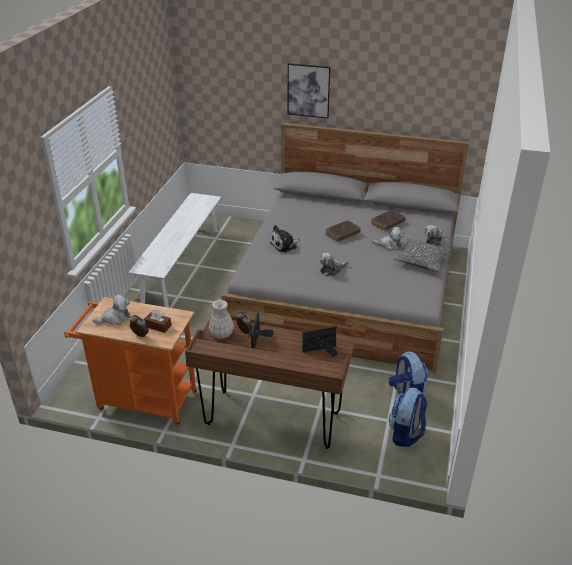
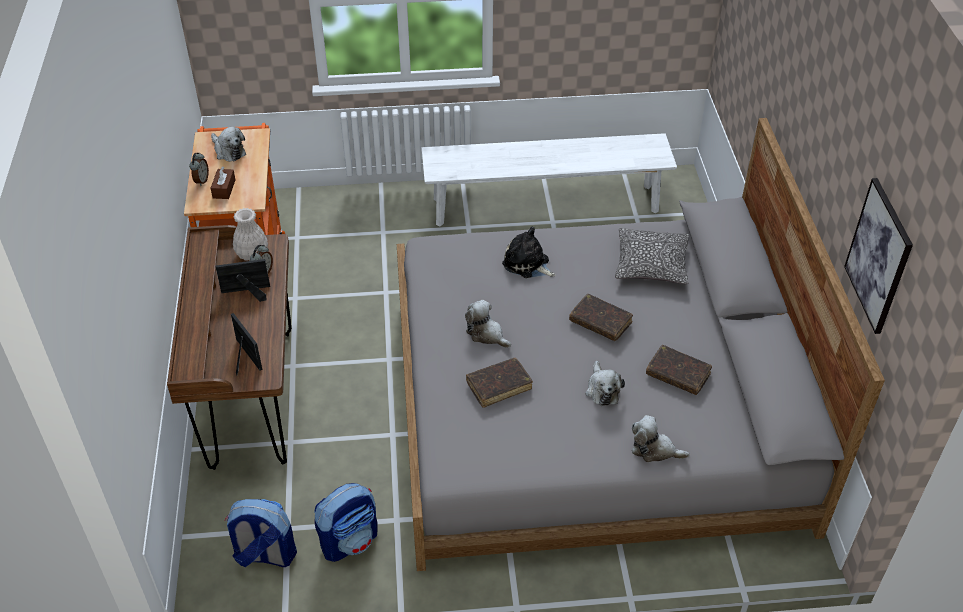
camera: 70 degrees right, 10 degrees up
(308, 90) = (796, 91): picture -> picture (879, 256)
(373, 274) = (499, 386): none -> brown book
(421, 260) = (575, 444): pillow -> pillow (651, 264)

